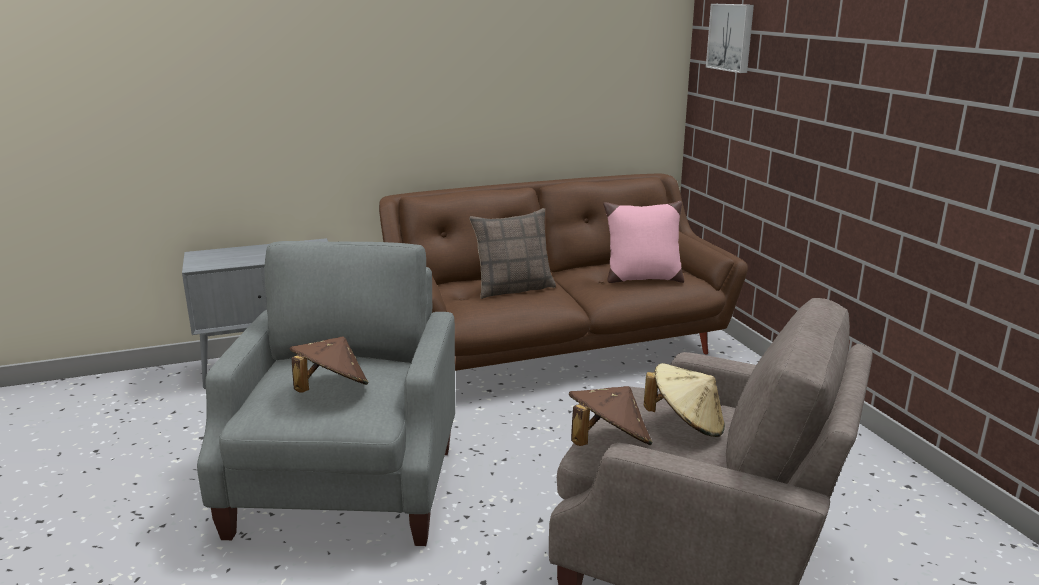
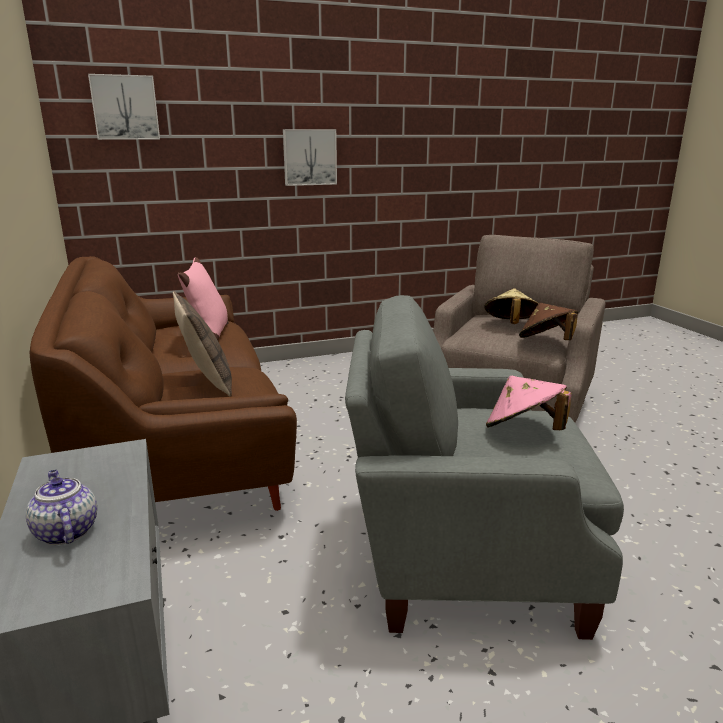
camera: 90 degrees left, 0 degrees up
(245, 254) = (65, 531): none -> teapot
(331, 390) = (523, 431): brown hat -> pink hat
(867, 119) = (309, 157): none -> picture

